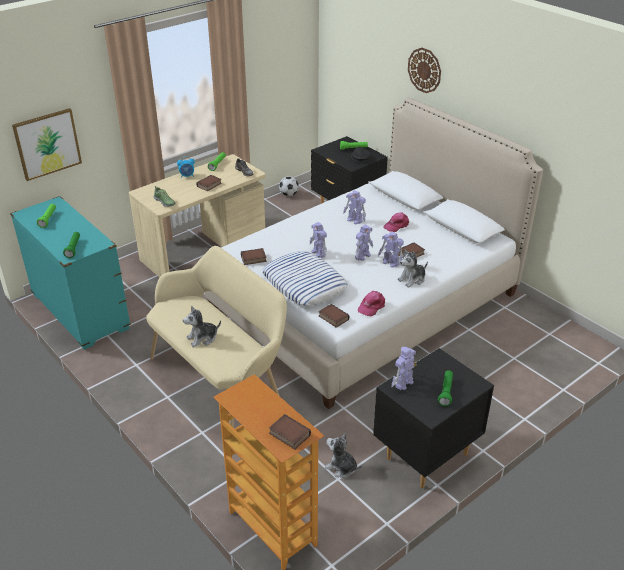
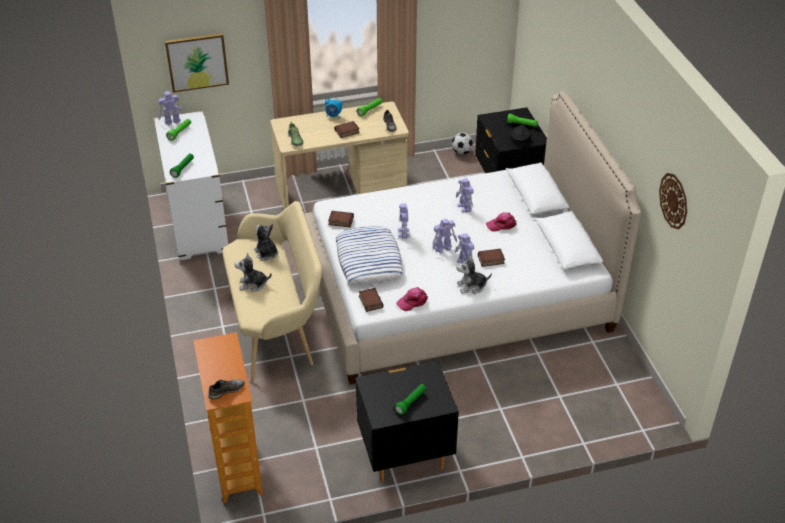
camera: 25 degrees right, 5 degrees up
(80, 312) = (197, 222): turquoise dresser -> white dresser
(288, 434) = (226, 390): book -> grey shoe
(341, 467) = (325, 439): plush toy -> plush toy (266, 253)
(403, 383) = (380, 382): toy robot -> toy robot (172, 121)
(424, 70) = (581, 68): wall clock -> wall clock (674, 200)

